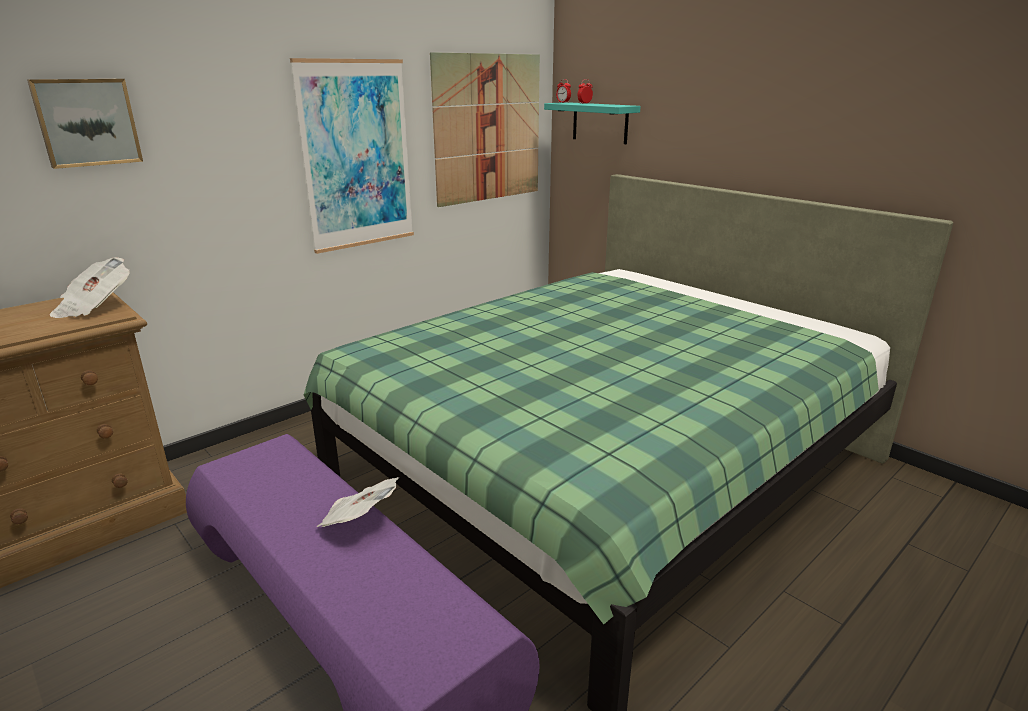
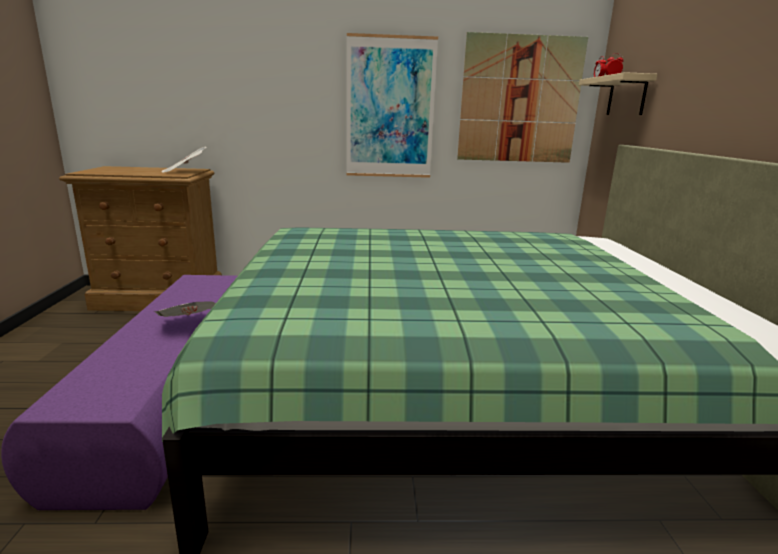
camera: 40 degrees right, 5 degrees down
(87, 122) = (215, 67): picture -> none
(600, 123) = (626, 96): turquoise shelf -> beige shelf

